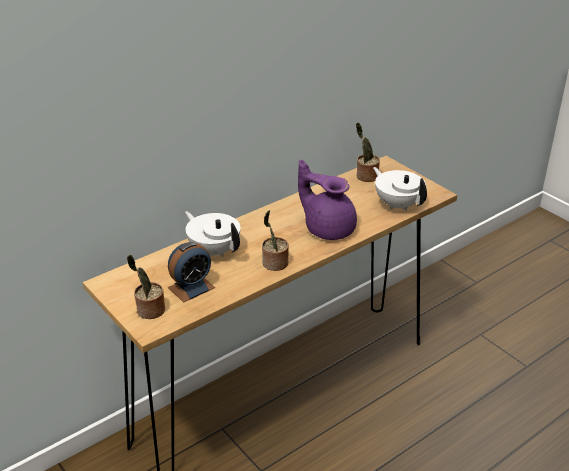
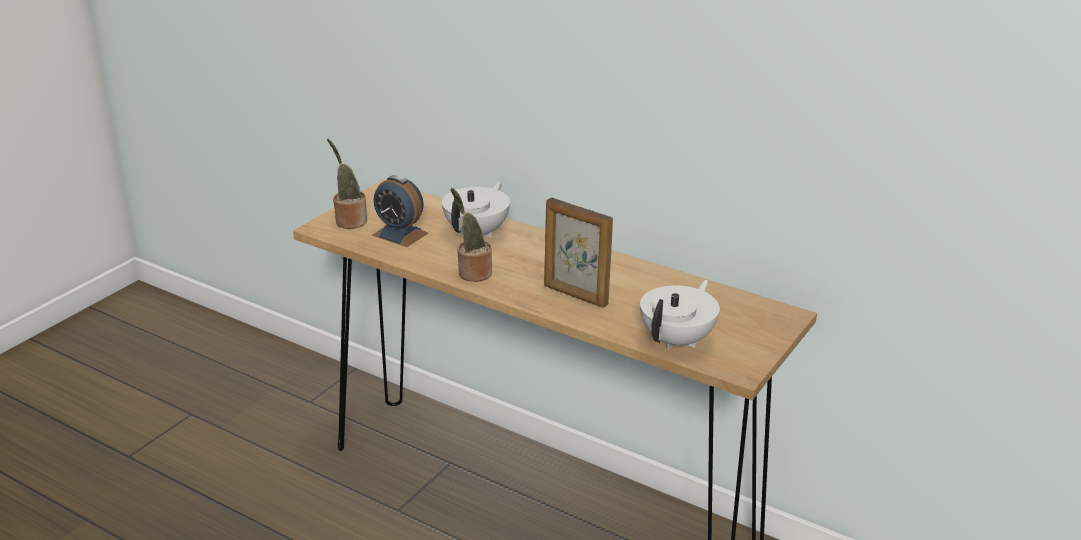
camera: 70 degrees right, 5 degrees down
(328, 228) = (575, 295): purple teapot -> picture frame
(365, 176) = (734, 304): potted plant -> none

